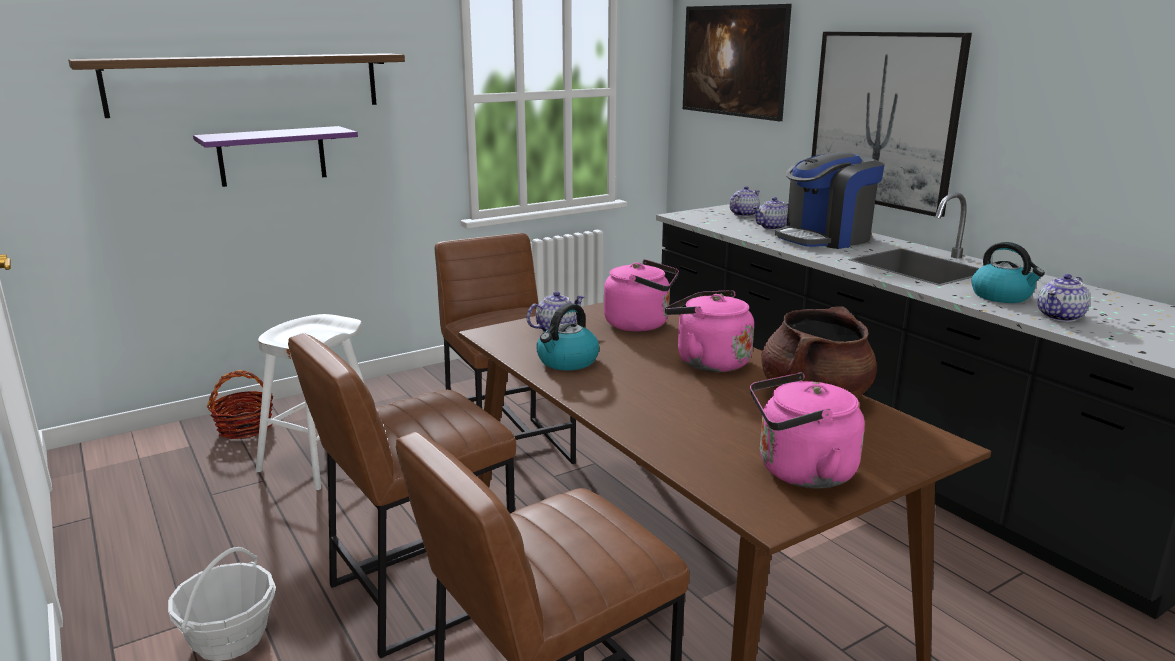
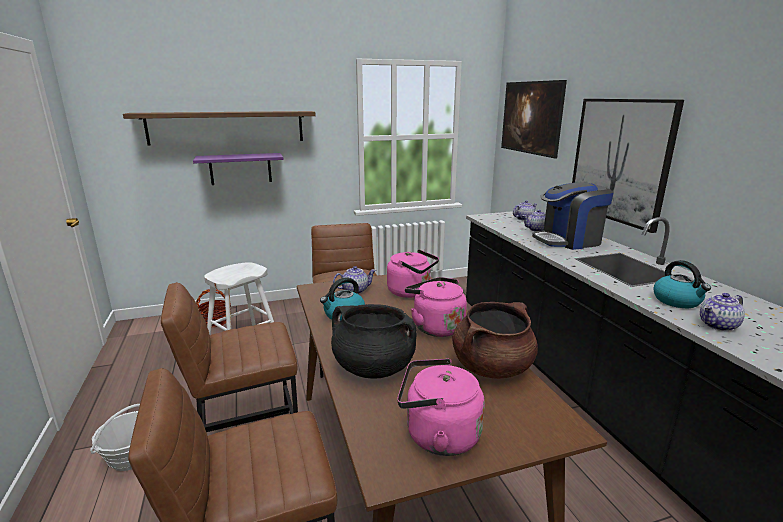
camera: 15 degrees right, 0 degrees up
(662, 416) = (373, 367): none -> black cooking pot

